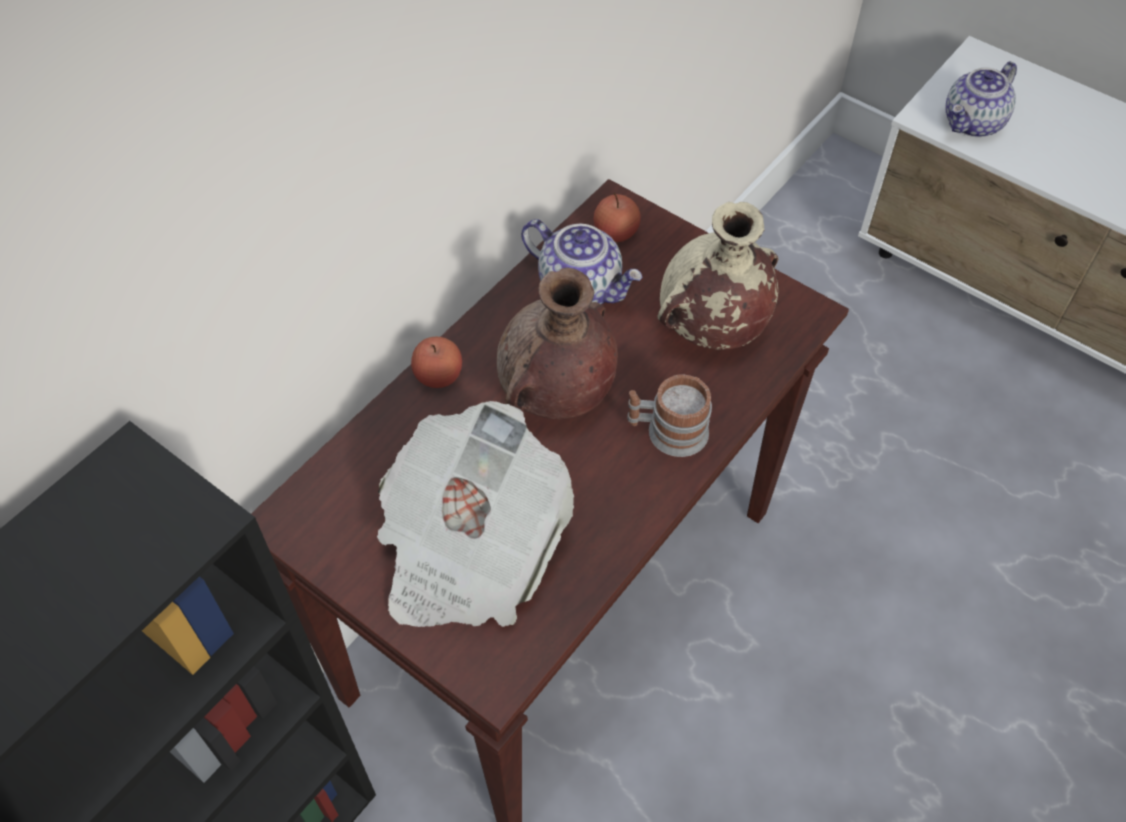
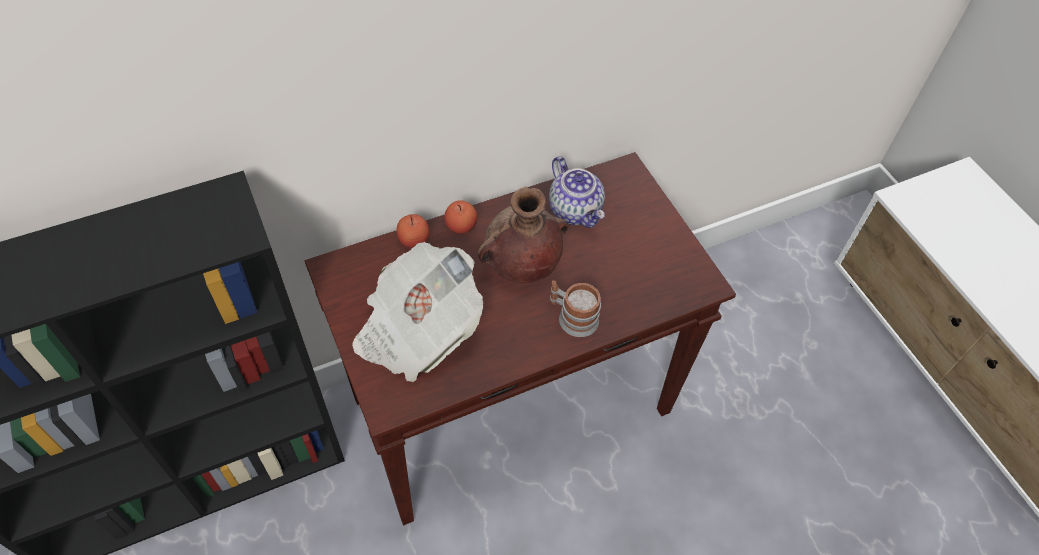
camera: 25 degrees right, 0 degrees up
(616, 233) = (618, 186): apple -> apple (414, 240)
(711, 328) = (639, 268): beige vase -> none
(973, 123) = (932, 216): teapot -> none

